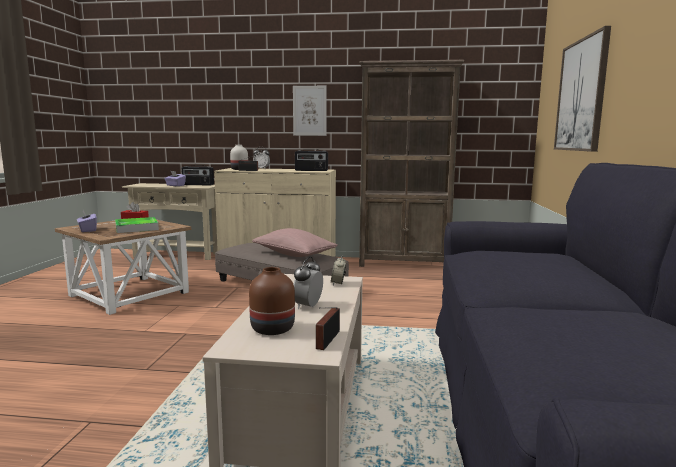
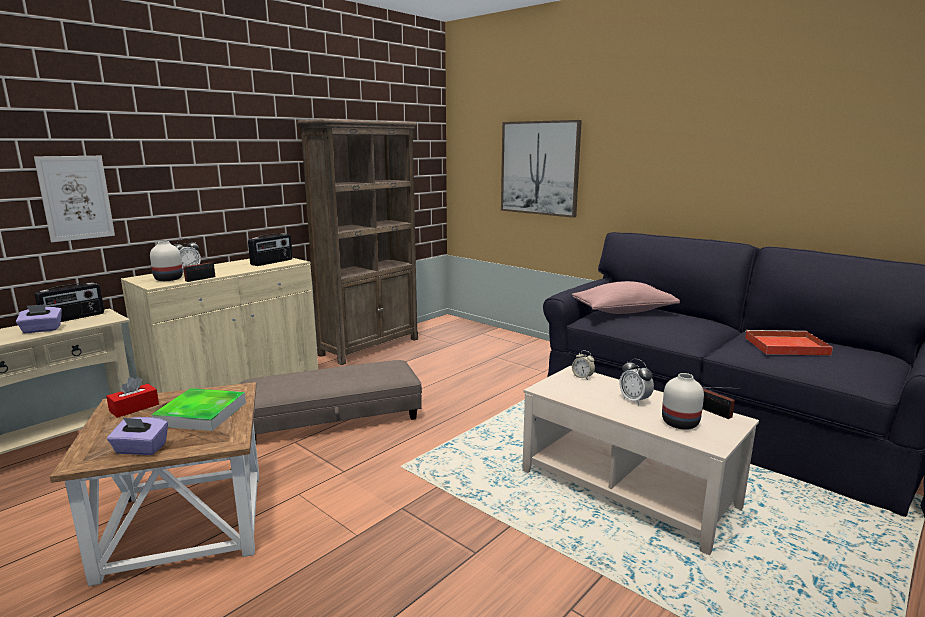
camera: 55 degrees left, 5 degrees up
(272, 328) = (679, 423): brown vase -> white vase
(294, 254) = (357, 373): pink pillow -> pink pillow (623, 311)
(309, 111) = (236, 179): picture -> picture (76, 198)
(581, 326) = (784, 346): none -> red tray

